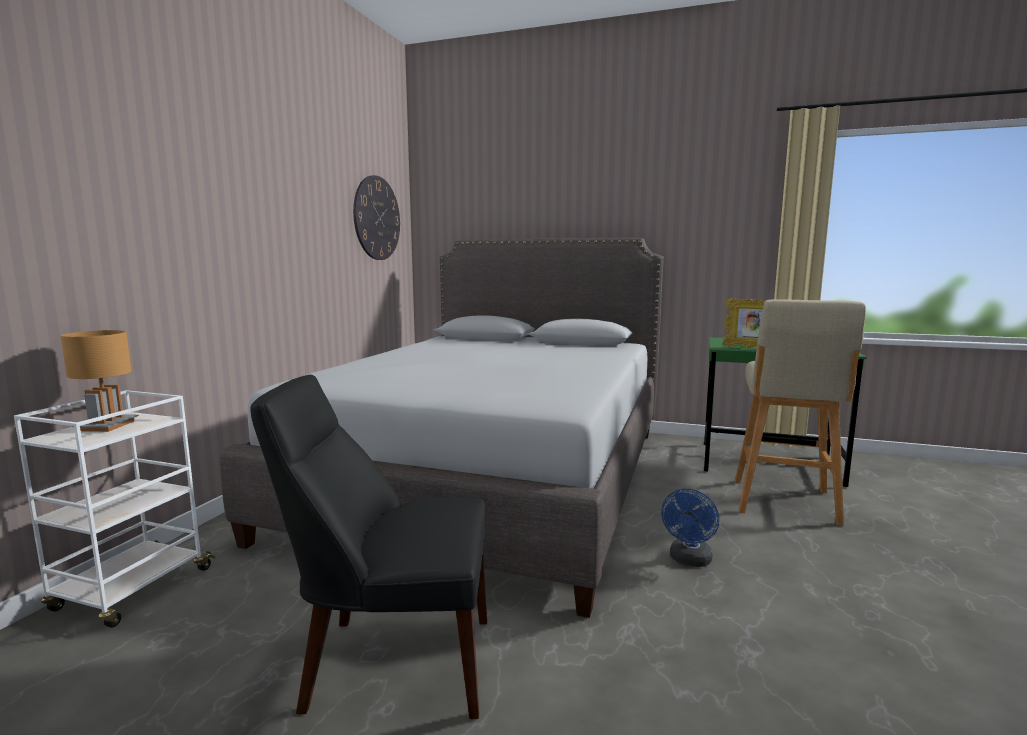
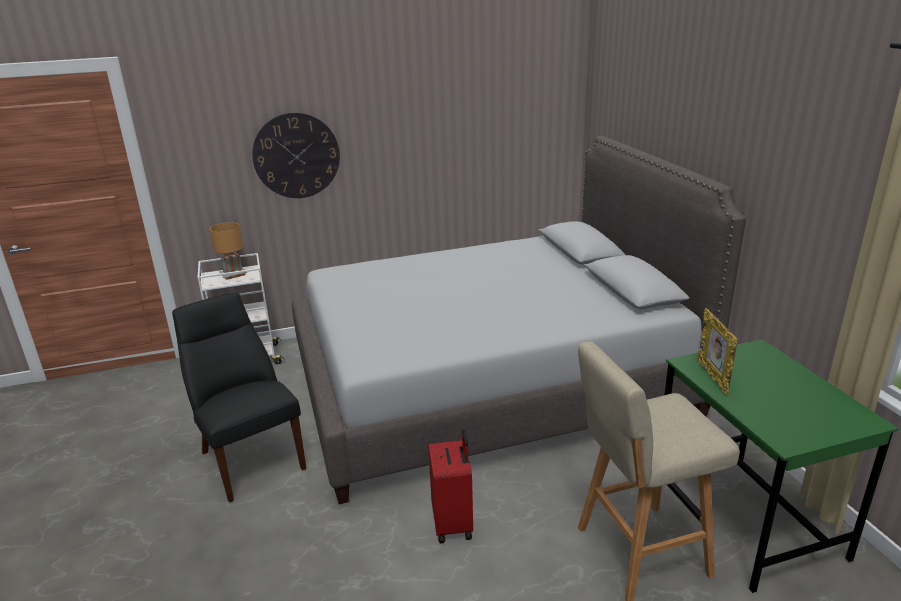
camera: 55 degrees right, 15 degrees up
(377, 218) = (522, 109): wall clock -> wall clock (296, 156)
(689, 560) = (453, 523): blue fan -> red suitcase

